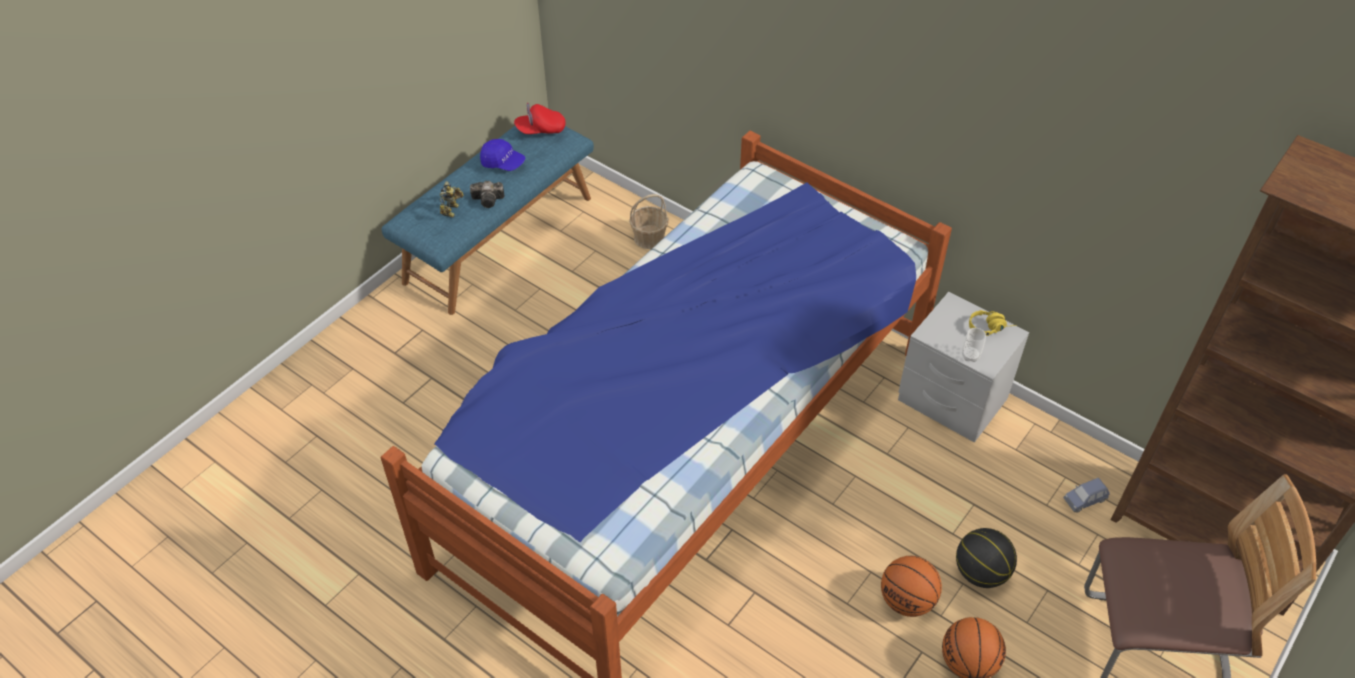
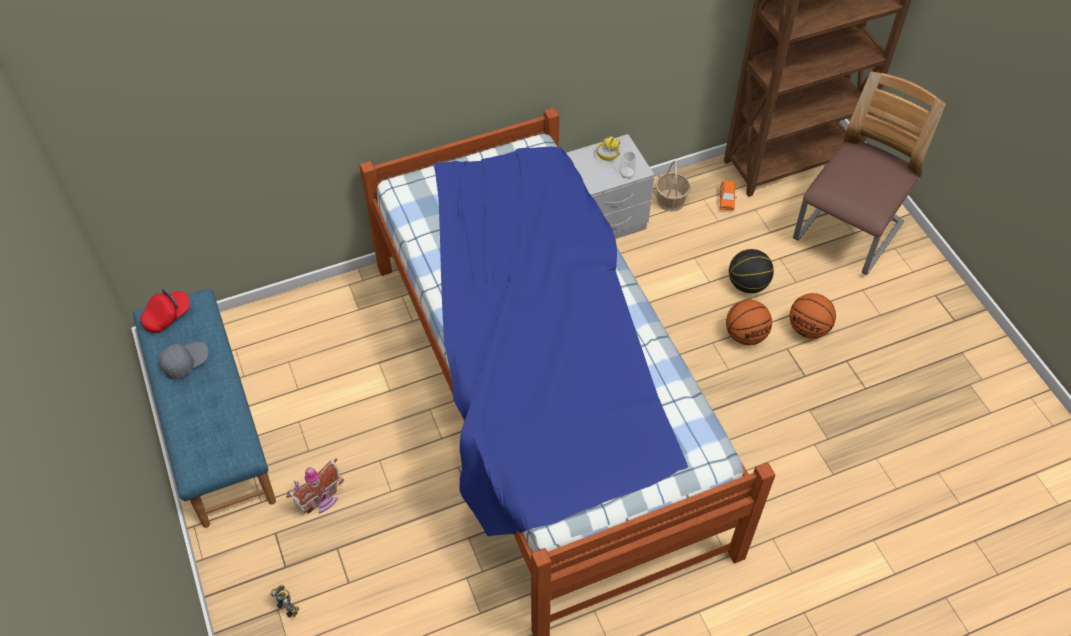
camera: 60 degrees left, 5 degrees up
(452, 210) = (213, 426): toy robot -> toy robot (289, 605)
(472, 342) = (320, 500): none -> toy house
(489, 200) = (224, 393): camera -> none
(503, 163) = (185, 363): blue cap -> grey cap
(540, 130) = (167, 316): red cap -> red cap turned 150 degrees counterclockwise
(649, 238) = (306, 317): basket -> basket (671, 200)
(1084, 500) = (726, 200): blue toy car -> orange toy car

